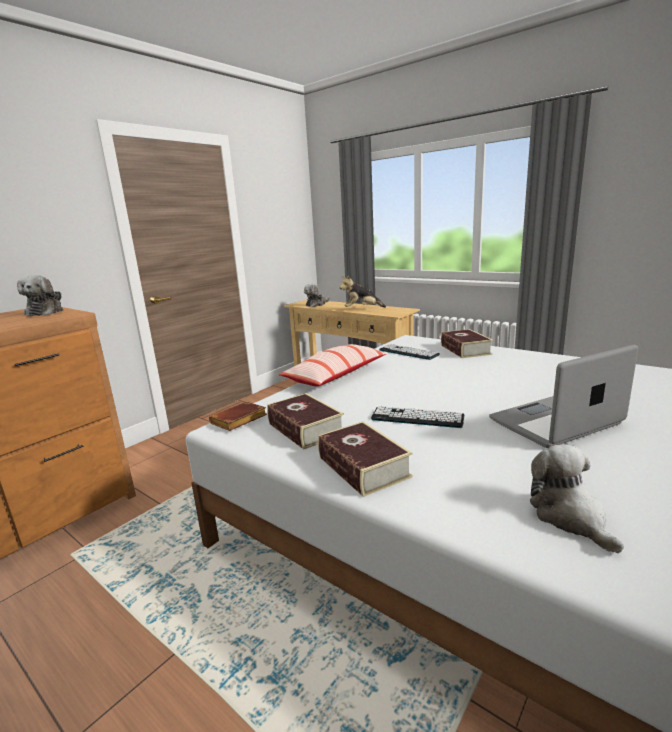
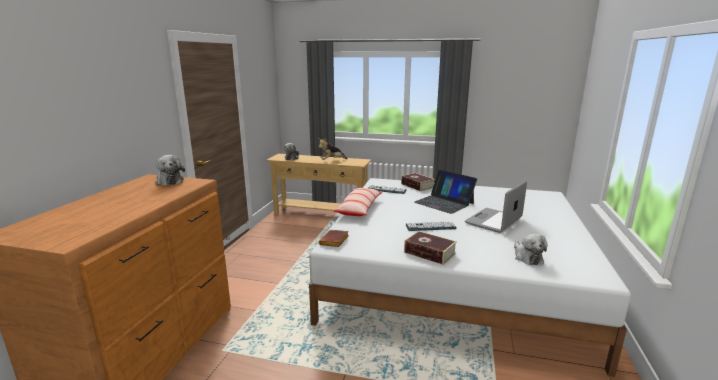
camera: 25 degrees left, 0 degrees up
(305, 429) = (379, 240): book -> none
(484, 379) = (444, 202): none -> laptop
(570, 517) = (527, 257): plush toy -> plush toy turned 150 degrees counterclockwise

